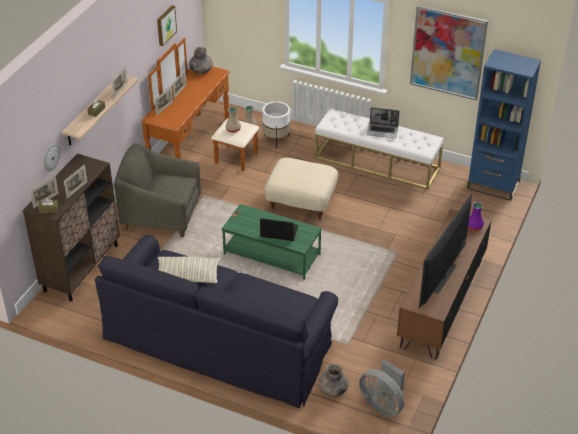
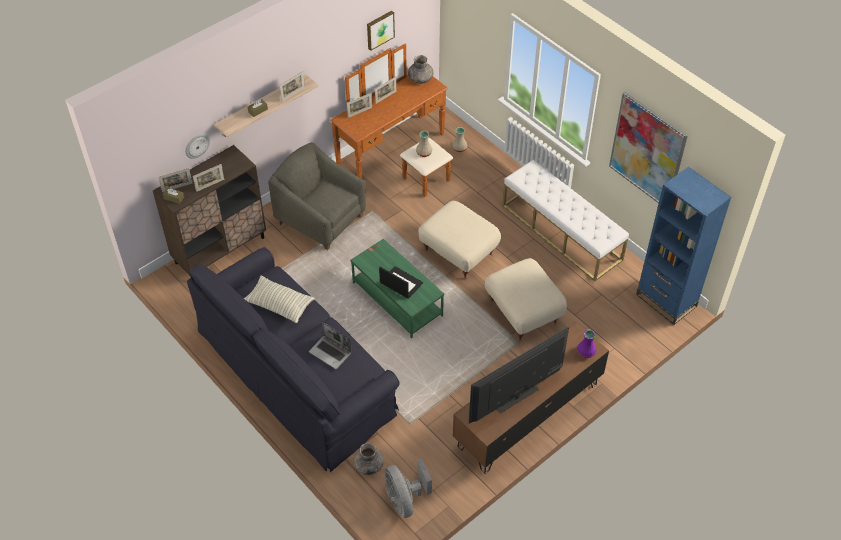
camera: 25 degrees right, 10 degrees up
(276, 139) = (477, 171): white planter -> none
(383, 131) = (569, 205): laptop -> laptop (331, 352)
(386, 229) = (524, 312): none -> beige ottoman

